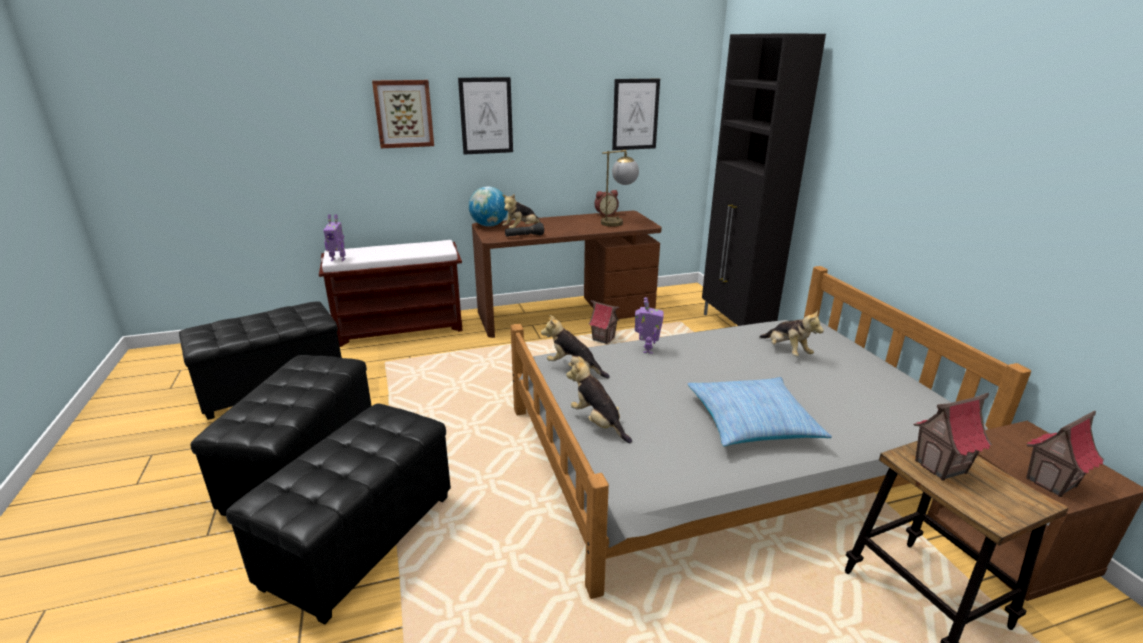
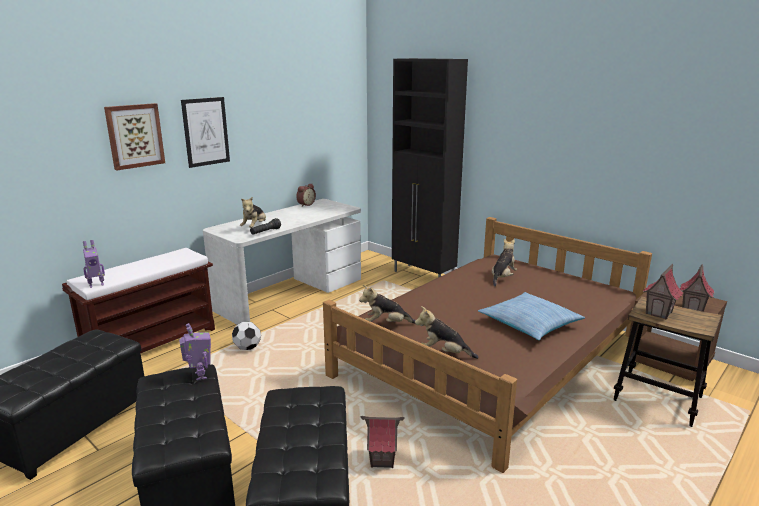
camera: 30 degrees left, 5 degrees down
(472, 357) = (247, 348): none -> football
(489, 225) = (221, 228): globe -> none
(565, 313) = (290, 294): brown desk -> white desk
(603, 339) = (340, 306): toy house -> toy house (382, 460)
(618, 222) = (324, 209): table lamp -> none
(635, 114) = (316, 121): picture -> none
(646, 349) = (419, 298): toy robot -> toy robot (199, 375)
(724, 449) = (491, 355): grey bed -> brown bed
(787, 351) = (502, 277): plush toy -> plush toy turned 90 degrees counterclockwise

